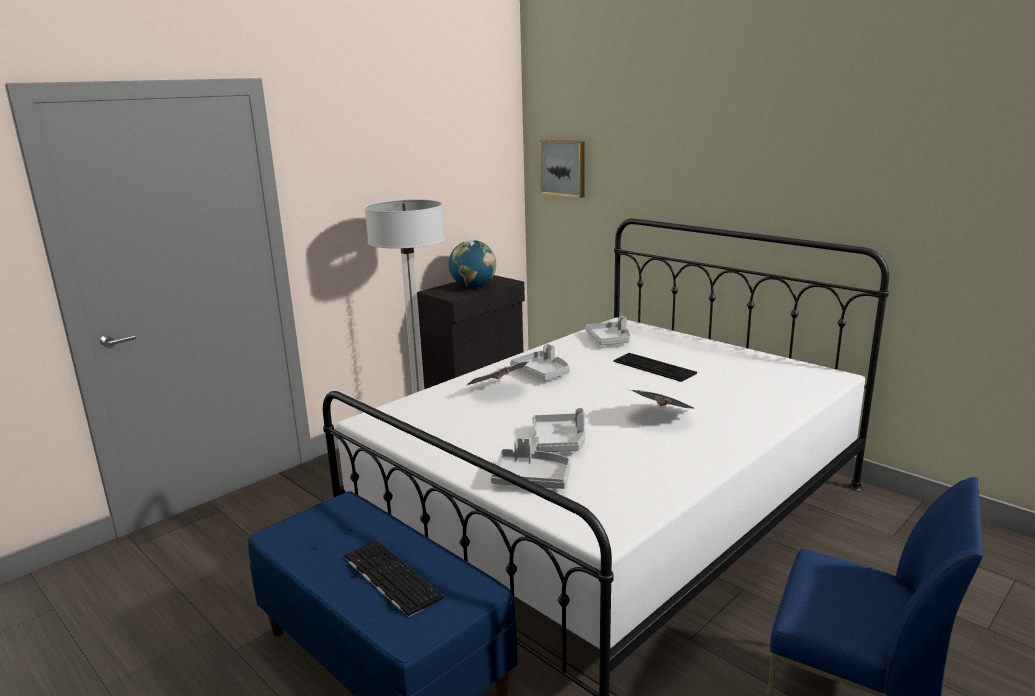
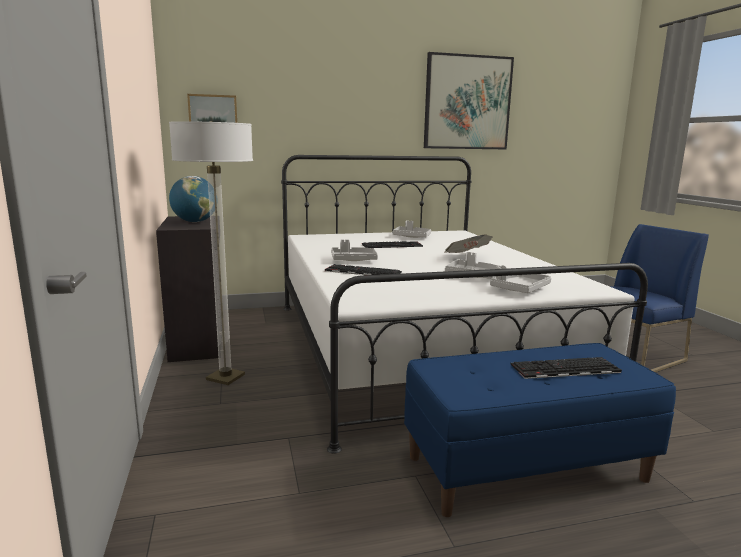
camera: 60 degrees left, 5 degrees down
(497, 389) = (362, 272): newspaper -> keyboard
(609, 340) = (328, 242): grey tray -> grey tray (411, 237)
(905, 151) = (467, 103): none -> picture

